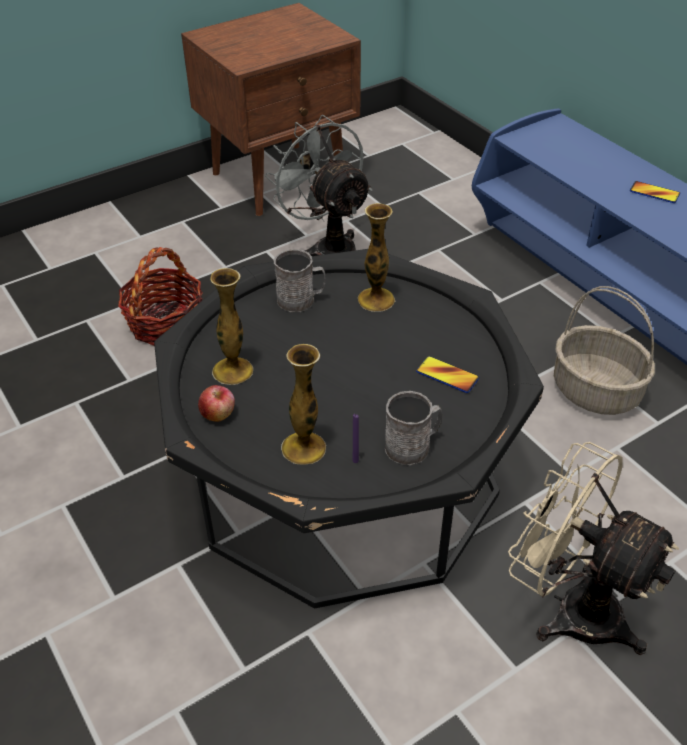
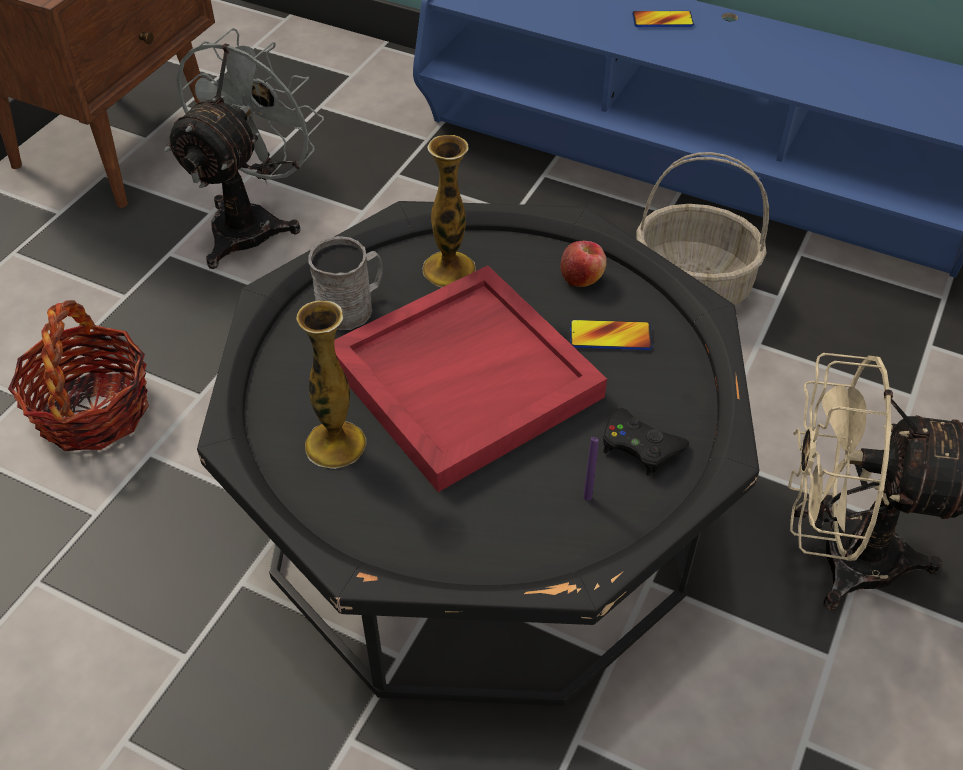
camera: 30 degrees left, 5 degrees up
(218, 414) = (363, 514): apple -> apple (582, 278)
(303, 448) = (511, 510): vase -> none
(328, 249) = (253, 222): grey fan -> grey fan turned 90 degrees clockwise
(336, 364) = (465, 377): none -> red tray
(413, 446) = (640, 446): grey mug -> black game controller

